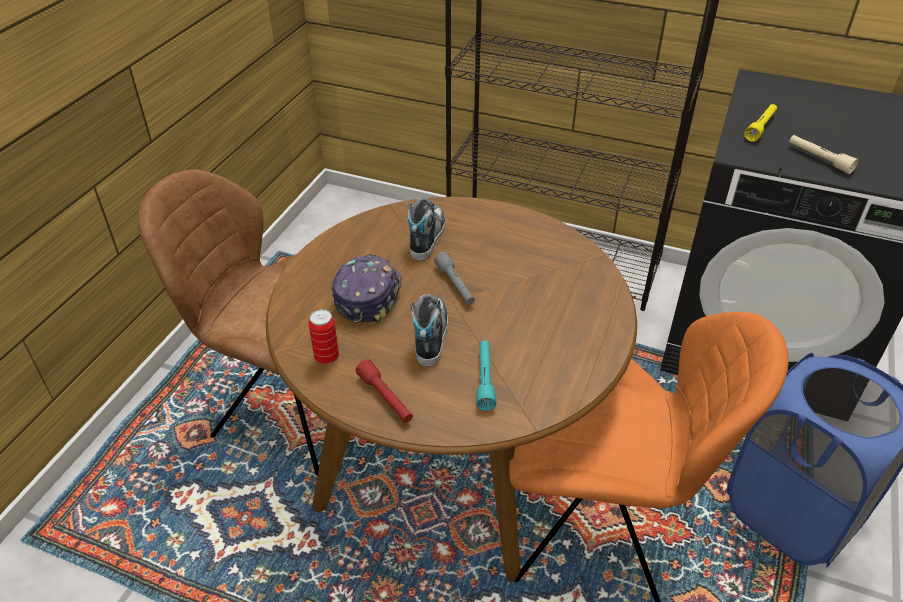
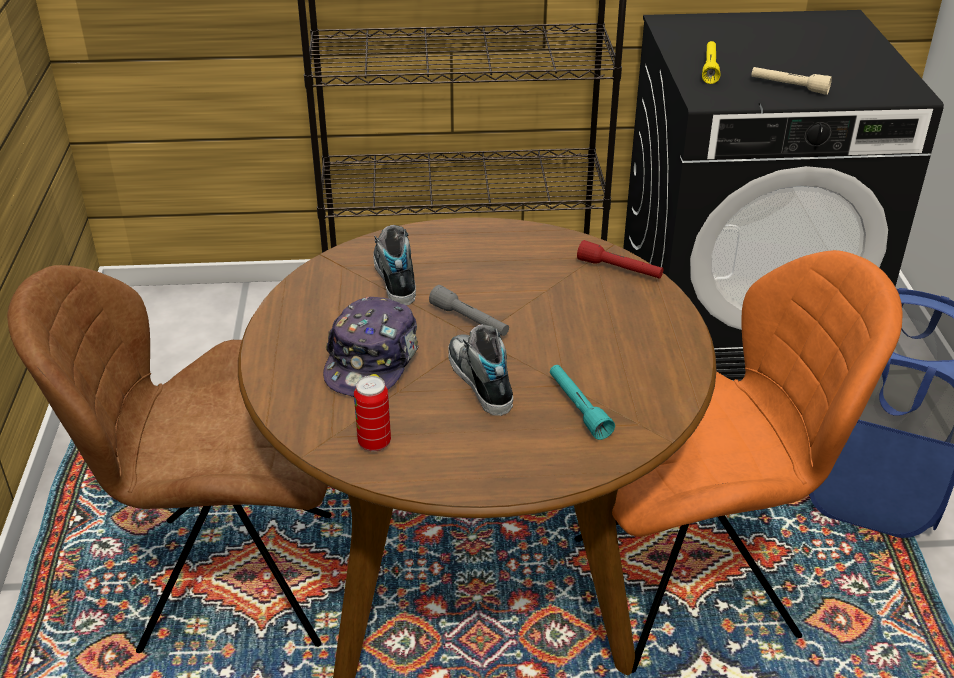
camera: 25 degrees left, 5 degrees down
(367, 295) = (372, 361): cap -> cap turned 150 degrees counterclockwise
(385, 398) = (480, 463): red flashlight -> red flashlight (619, 270)

